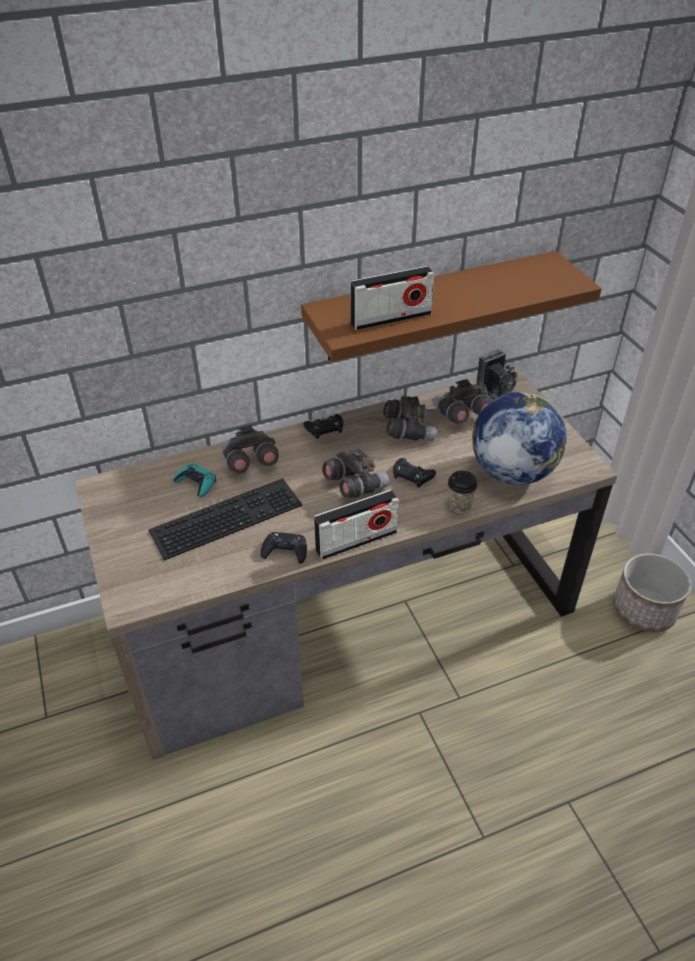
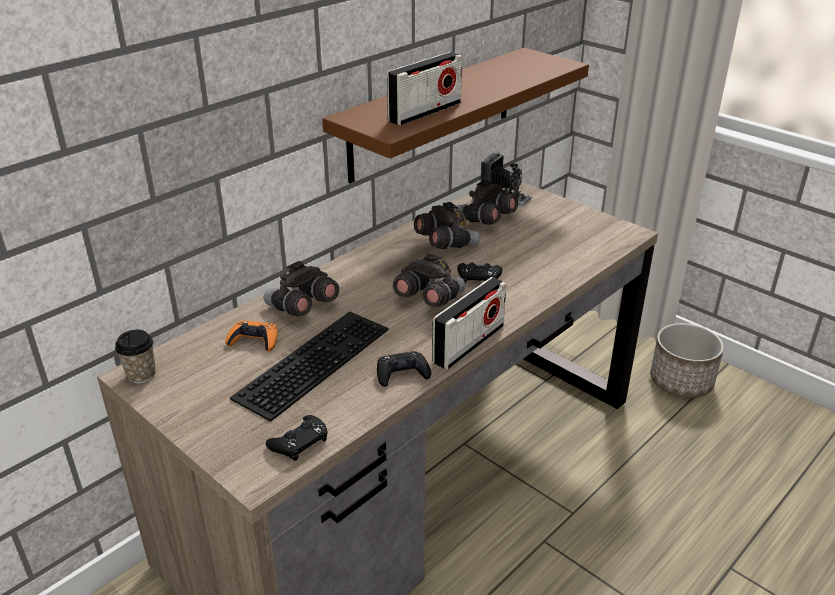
camera: 25 degrees left, 10 degrees down
(196, 483) = (254, 341): turquoise game controller -> orange game controller
(324, 428) = (359, 260): black game controller -> black game controller (299, 442)
(459, 505) = (543, 289): cup -> cup (141, 375)
(512, 472) = (567, 252): globe -> none

